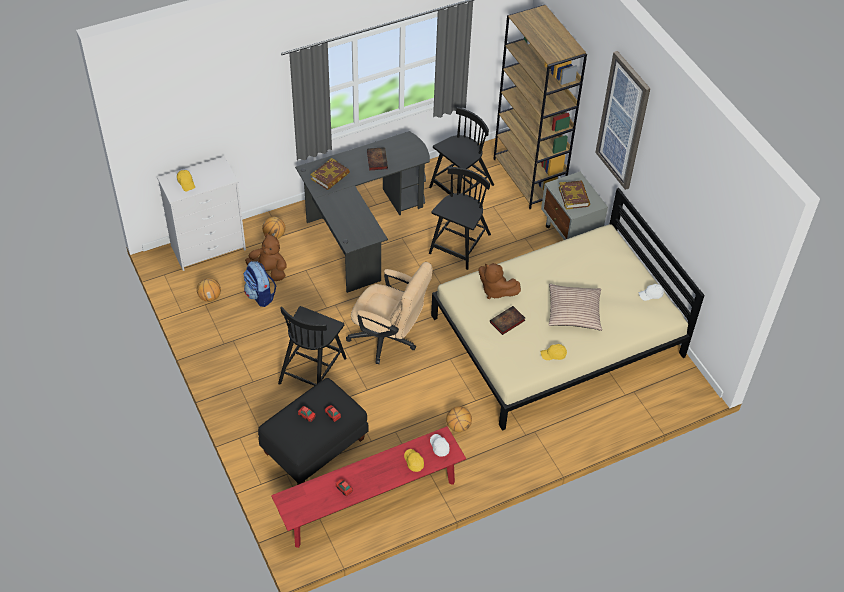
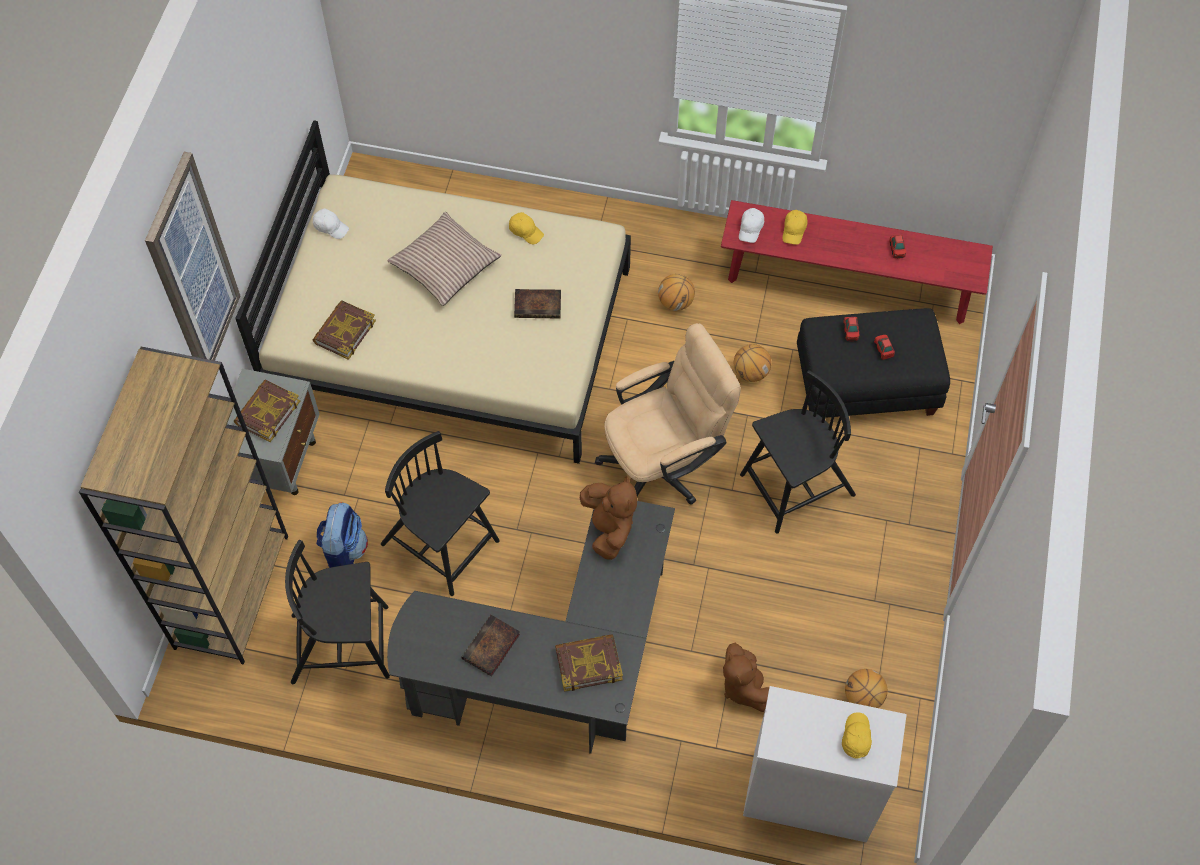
camera: 140 degrees left, 10 degrees up
(260, 295) = (787, 650): backpack -> backpack (344, 550)
(274, 235) = (692, 748): basketball -> basketball (750, 372)
(389, 339) = (664, 464): beige office chair -> beige office chair turned 90 degrees clockwise
(459, 245) = (442, 544): black chair -> black chair turned 60 degrees clockwise
(495, 290) = (510, 355): brown plush toy -> brown plush toy (609, 528)
(584, 253) = (344, 332): none -> book

